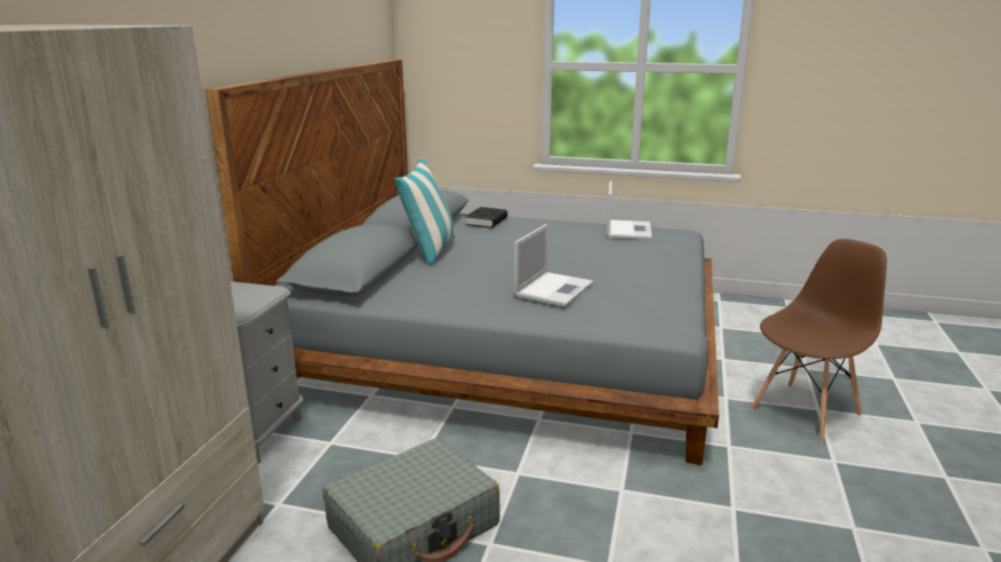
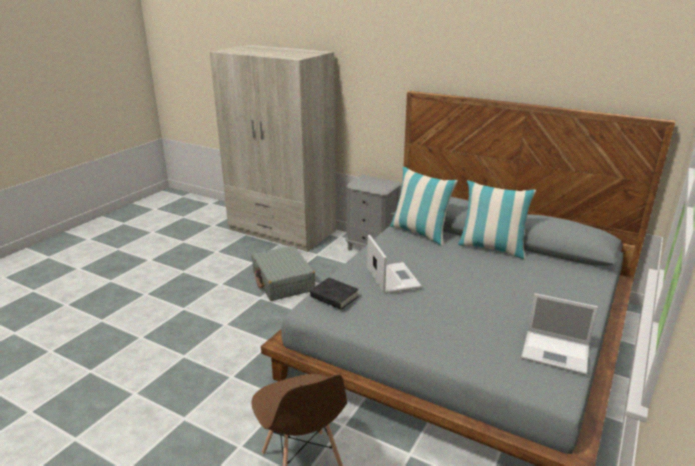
camera: 105 degrees right, 5 degrees up
(394, 287) = (420, 233): none -> pillow
(486, 221) = (576, 277): black book -> black book (334, 297)
(554, 289) = (392, 277): laptop -> laptop turned 150 degrees counterclockwise

